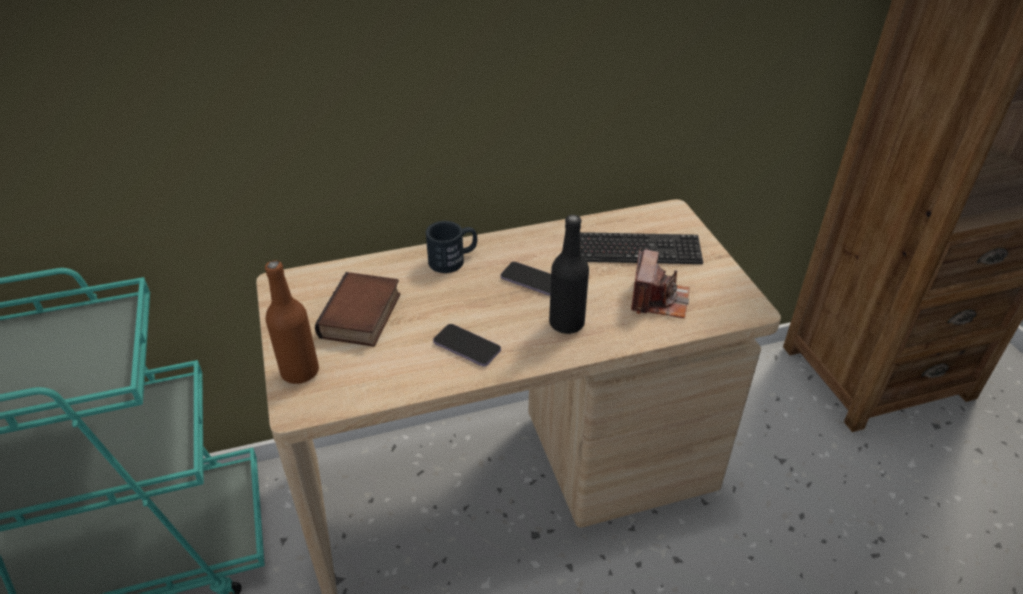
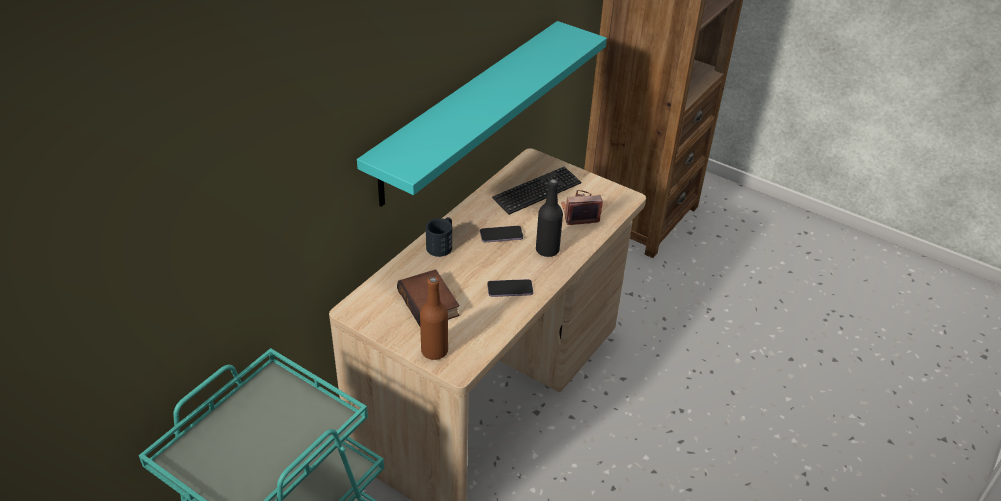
camera: 40 degrees left, 0 degrees up
(559, 100) = (468, 111): none -> turquoise shelf
(658, 300) = (579, 214): camera -> camera turned 75 degrees counterclockwise

